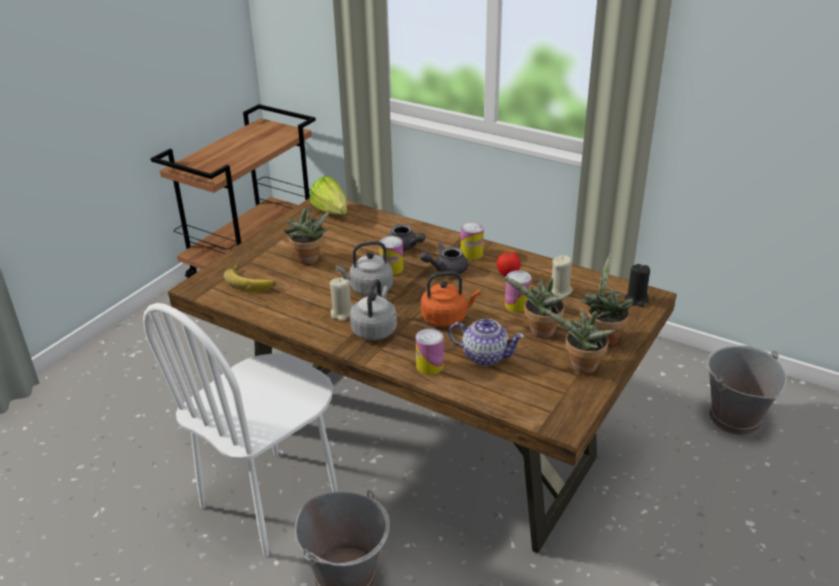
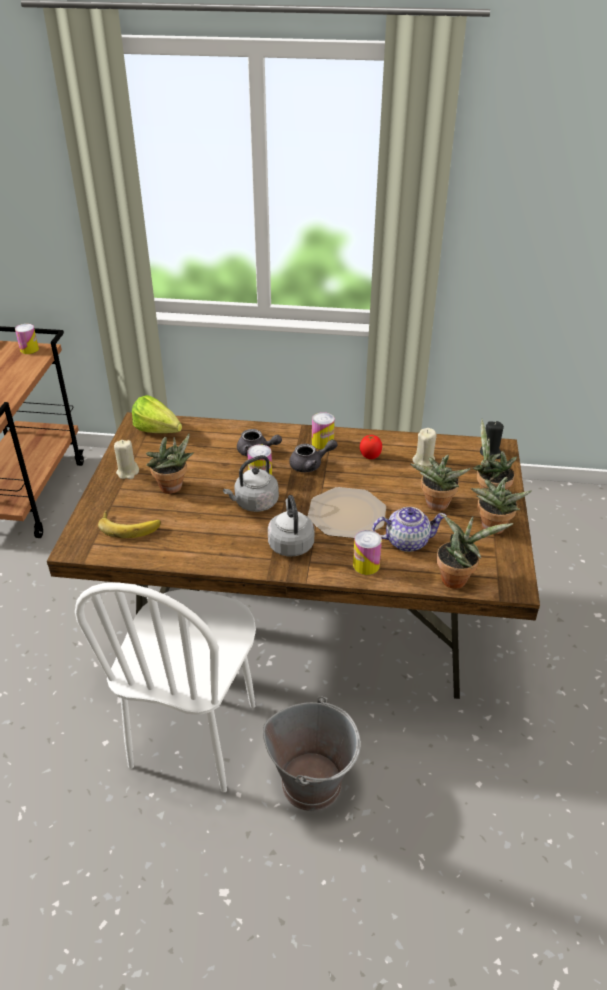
camera: 25 degrees left, 5 degrees up
(342, 313) = (247, 535): beige candle -> beige candle (128, 472)
(445, 269) = (311, 465): grey teapot -> grey teapot turned 150 degrees counterclockwise
(446, 318) = (347, 513): orange kettle -> plate
(509, 401) = (457, 578): none -> potted plant
(517, 305) = (398, 484): can -> can (29, 349)
(734, 418) = (538, 529): grey bucket -> none

